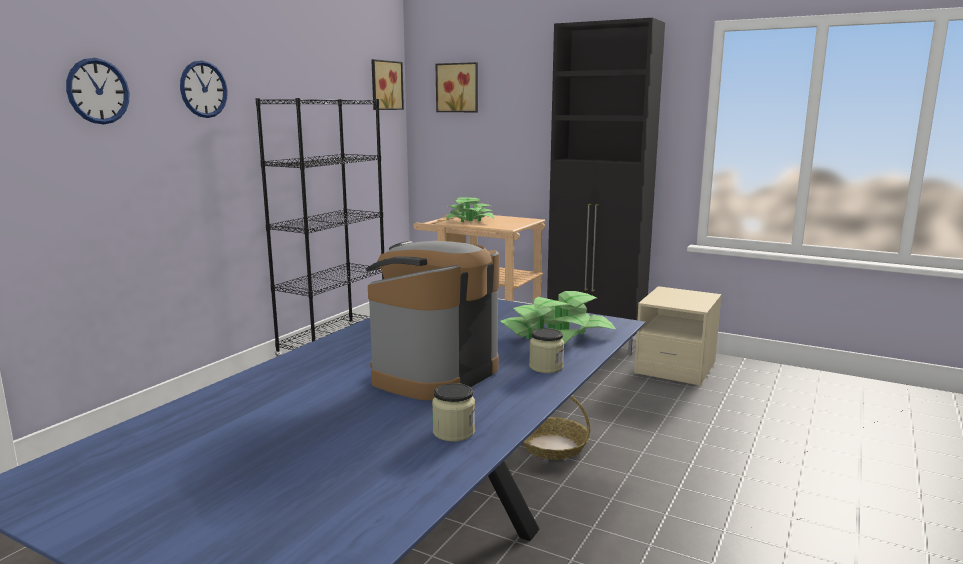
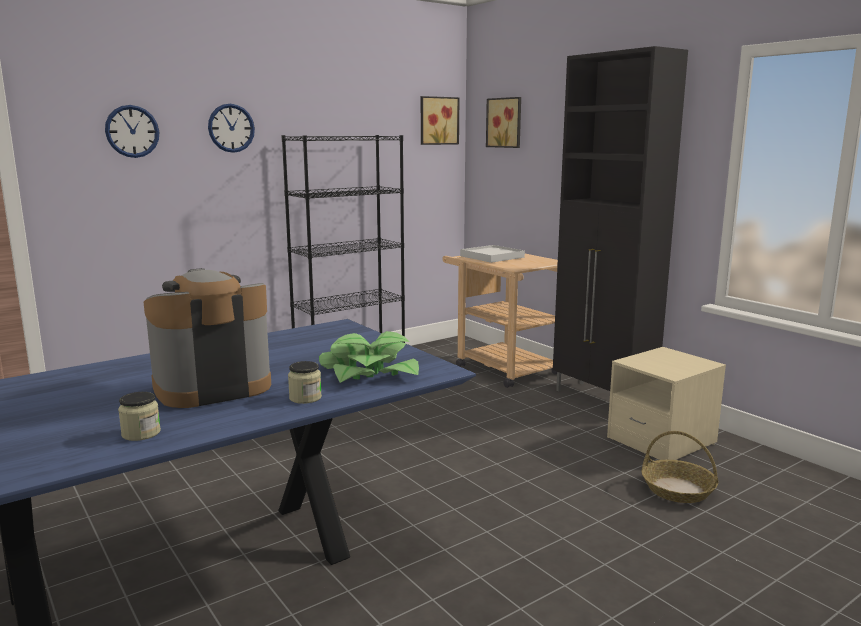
camera: 25 degrees right, 0 degrees up
(470, 219) = (492, 256): potted plant -> white tray
(553, 446) = (445, 490): basket -> basket (678, 489)

